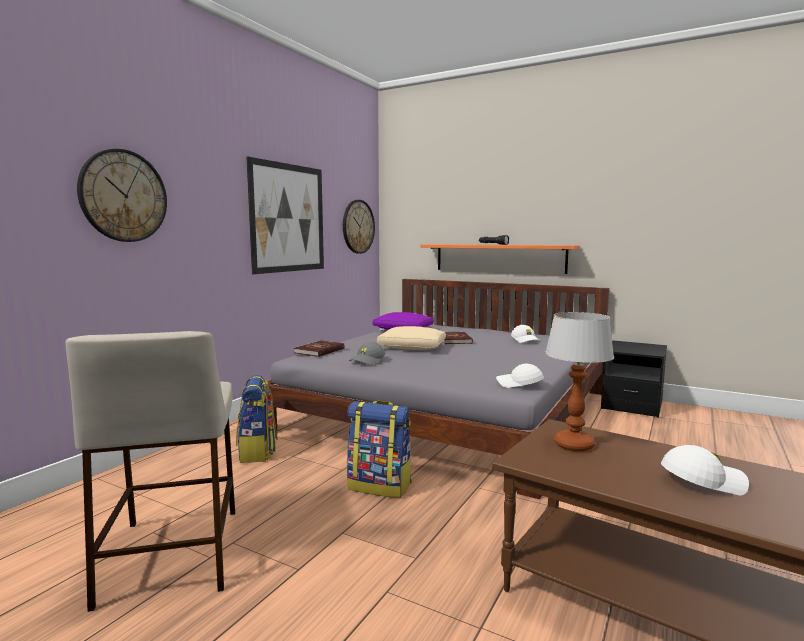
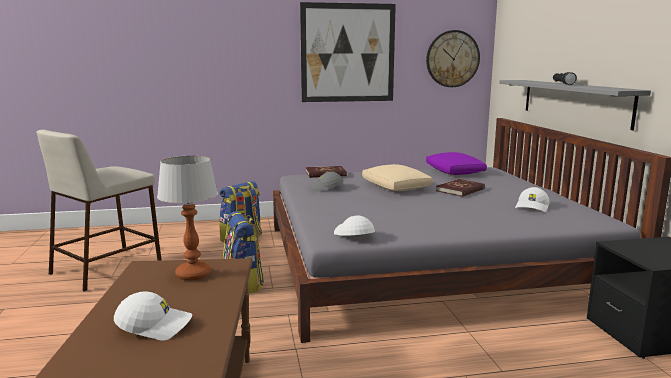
camera: 50 degrees right, 5 degrees up
(123, 196) = (188, 43): wall clock -> none
(499, 258) = (573, 101): orange shelf -> grey shelf
(702, 481) = (155, 325): white cap -> white cap turned 45 degrees counterclockwise

